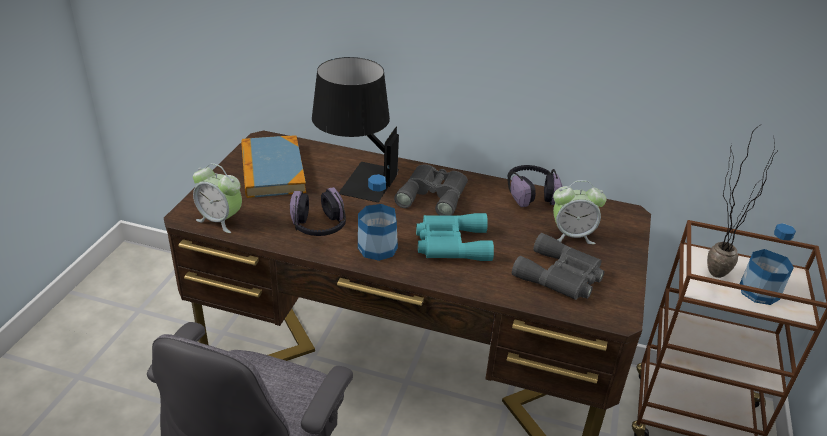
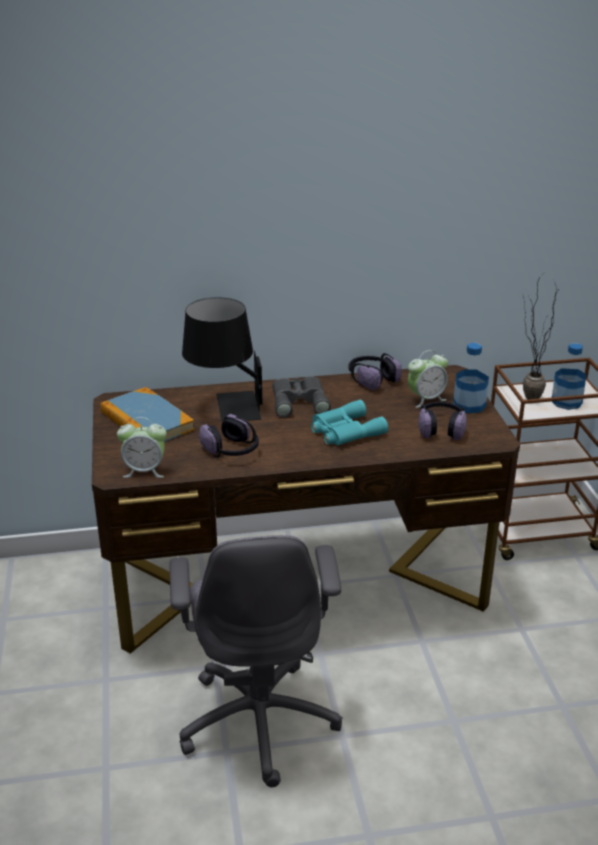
camera: 25 degrees left, 5 degrees down
(377, 248) = (293, 450): bottle -> bottle (469, 405)
(560, 276) = (441, 428): grey binoculars -> headphones

